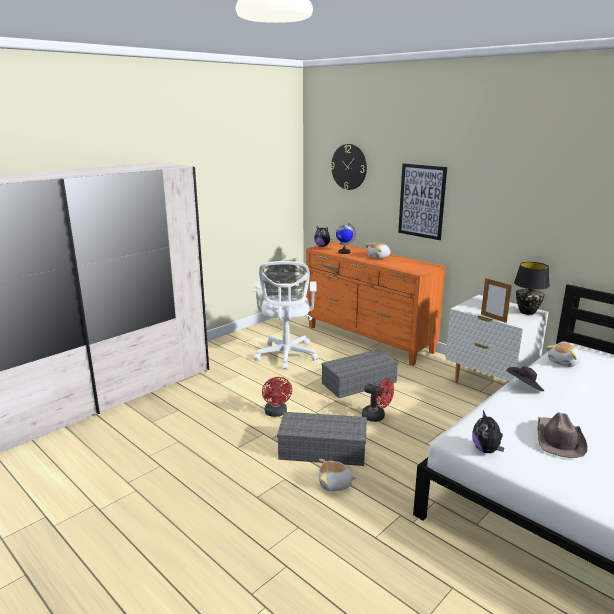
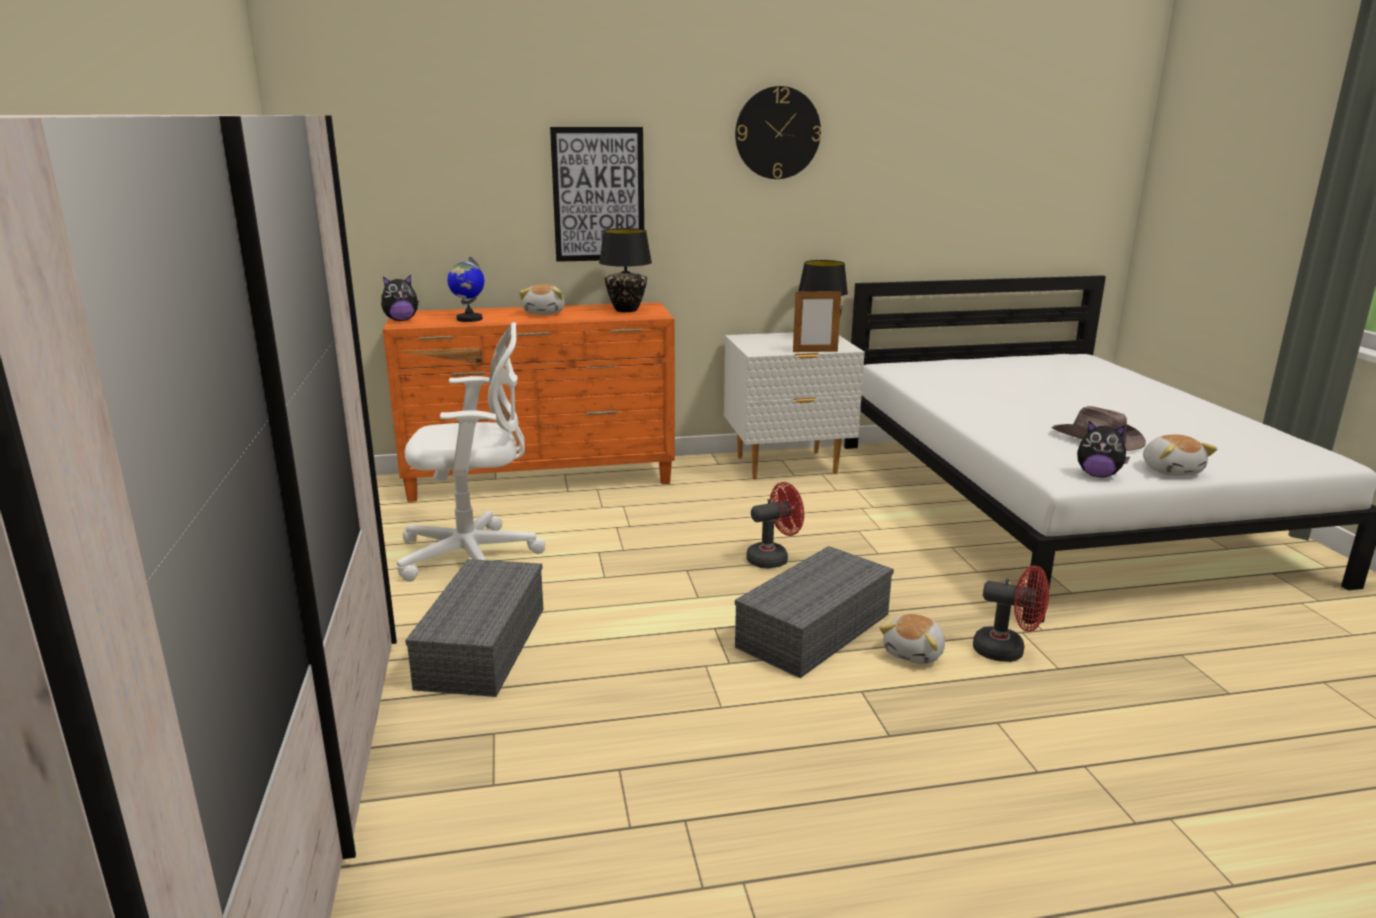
camera: 55 degrees left, 0 degrees up
(276, 413) = (656, 631): red fan -> red fan (1007, 651)
(286, 356) = (475, 556): white office chair -> white office chair turned 45 degrees counterclockwise
(349, 167) = (413, 144): wall clock -> wall clock (777, 133)
(359, 382) = (659, 533): grey storage box -> grey storage box (482, 645)
(415, 265) = (627, 310): none -> black table lamp
(524, 387) = (964, 413): black hat -> none
(564, 362) = (923, 380): plush toy -> plush toy (1171, 470)

